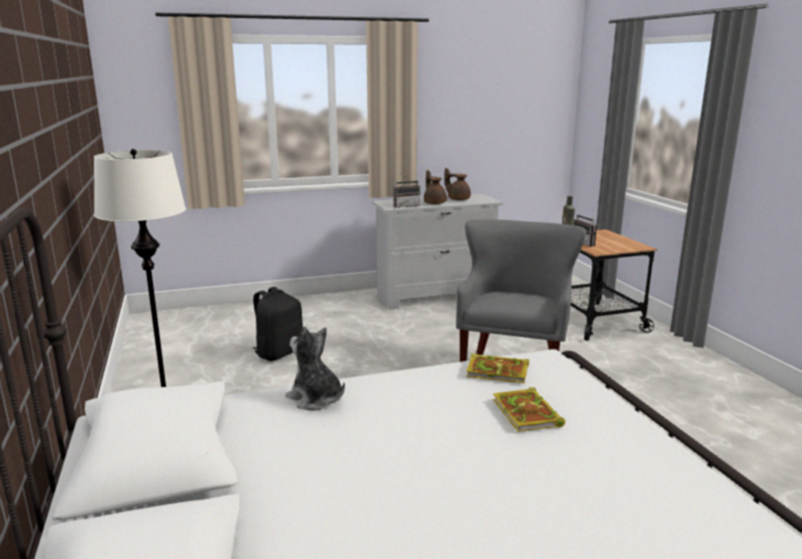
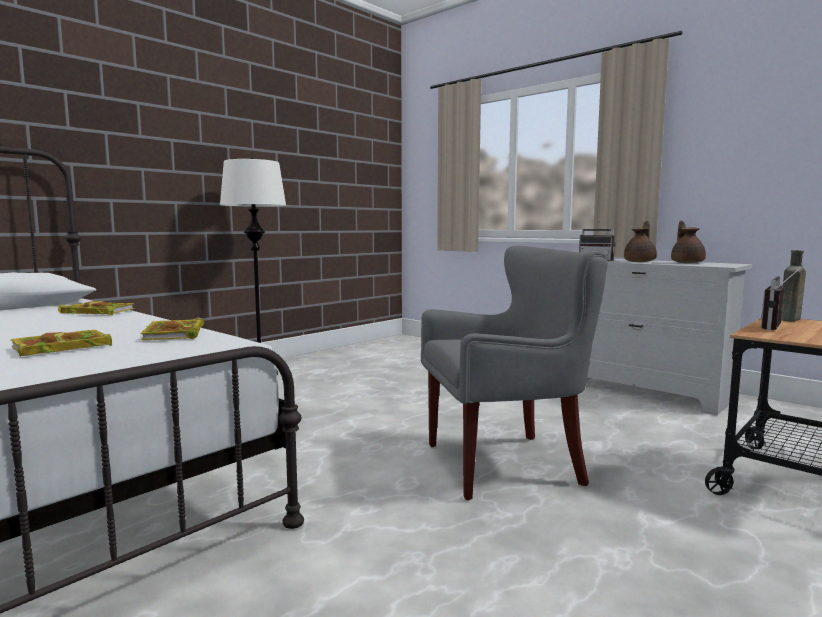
camera: 60 degrees right, 10 degrees down
(279, 352) = (401, 374): black backpack -> none
(316, 399) = (96, 312): plush toy -> book

